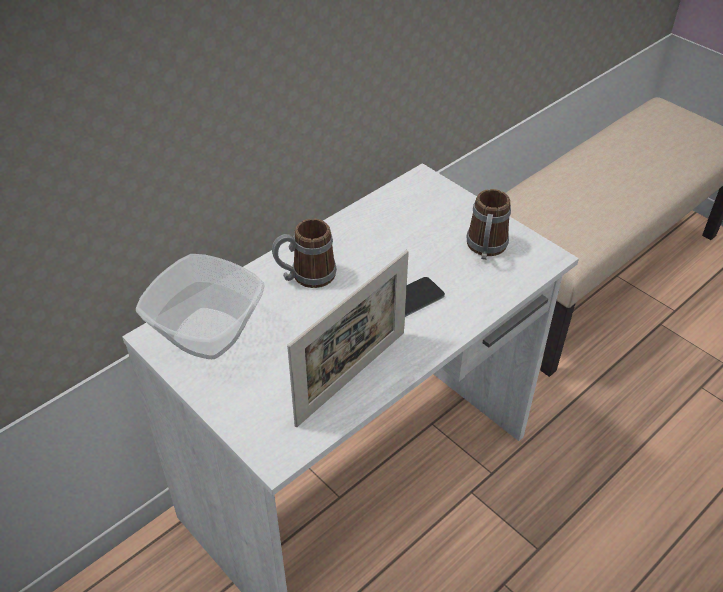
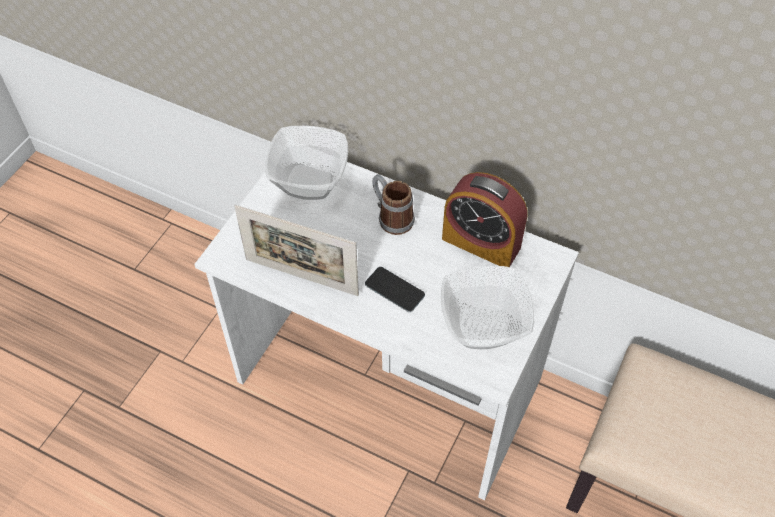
camera: 70 degrees right, 10 degrees up
(379, 220) = (481, 243): none -> alarm clock
(485, 249) = (482, 328): mug -> bowl

